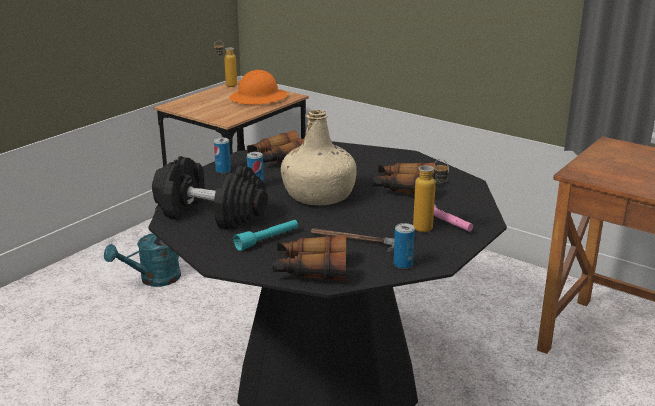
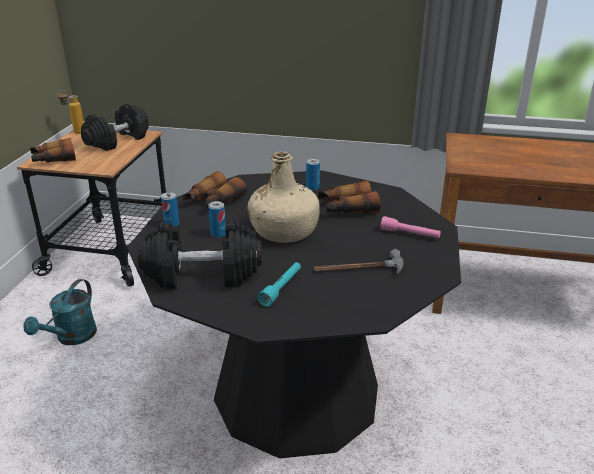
camera: 25 degrees left, 5 degrees up
(258, 98) = (117, 141): orange hard hat -> black dumbbell
(310, 270) = (348, 309): binoculars -> binoculars (53, 159)
(403, 264) = (416, 282): can -> can (312, 188)
(429, 231) = (406, 245): bottle -> none

